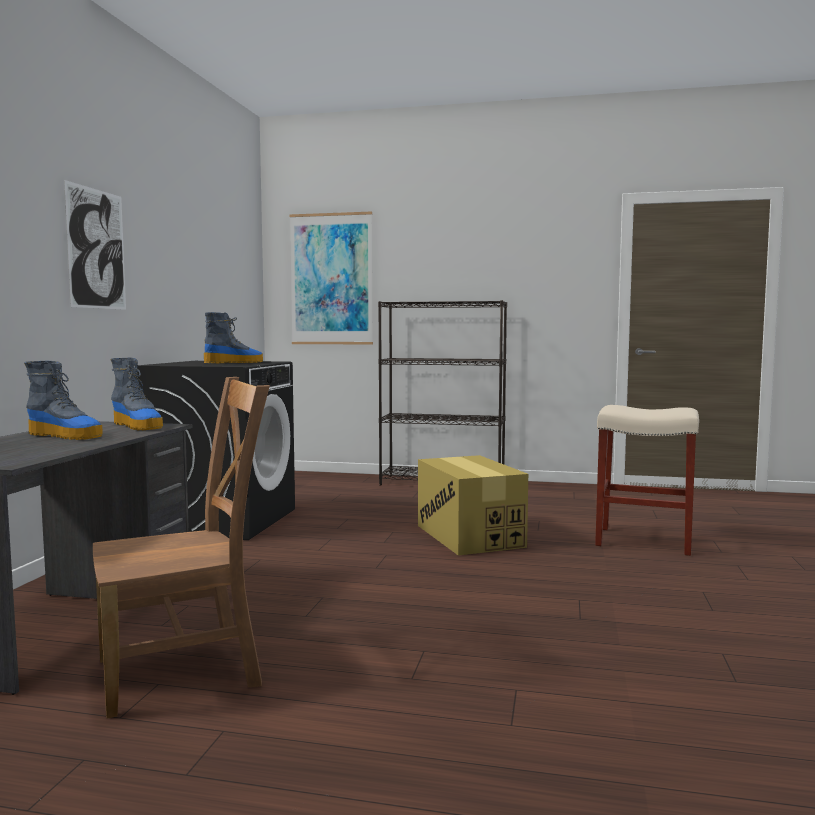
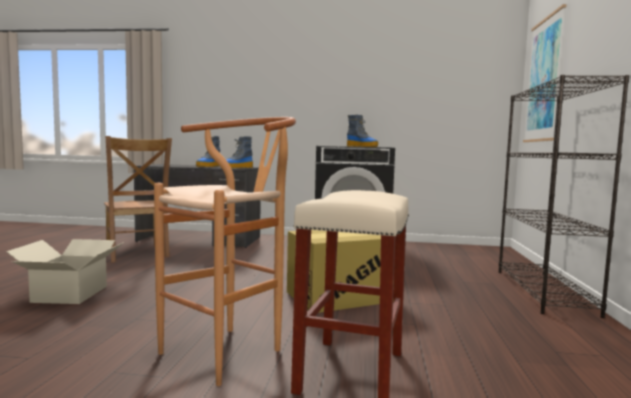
camera: 85 degrees right, 0 degrees up
(96, 249) = (305, 86): picture -> none
(494, 680) = (71, 294): none -> cardboard box
(632, 573) = (231, 349): none -> brown stool

